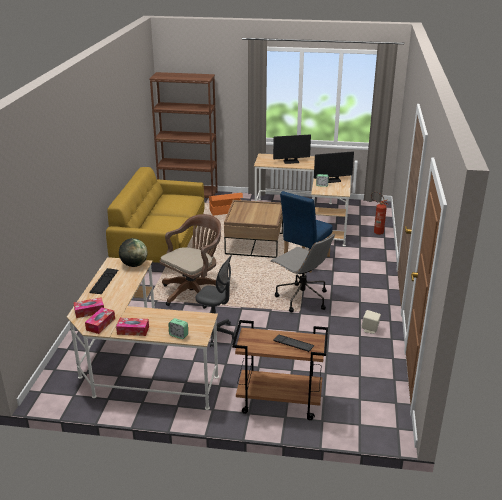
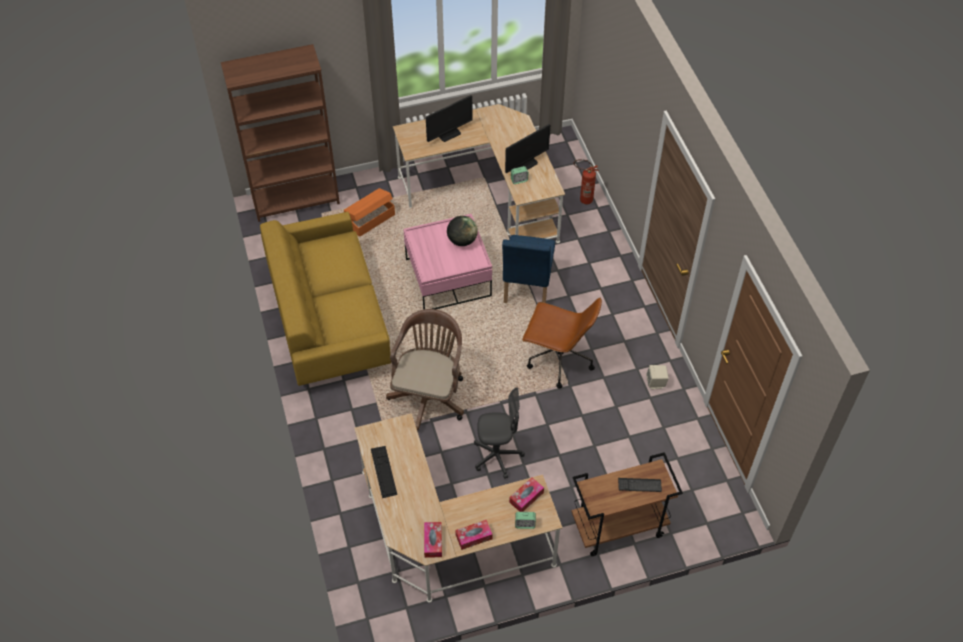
camera: 25 degrees left, 25 degrees up
(89, 311) = (405, 527): tissue box -> tissue box (526, 497)
(134, 265) = (396, 429): globe -> globe (462, 241)
(254, 244) = (448, 278): brown coffee table -> pink coffee table
(301, 298) = (558, 360): grey office chair -> brown office chair

